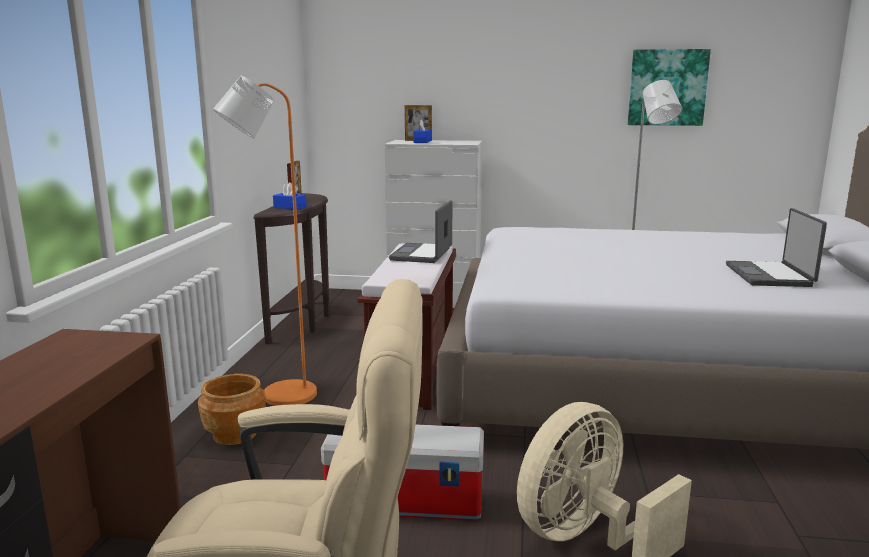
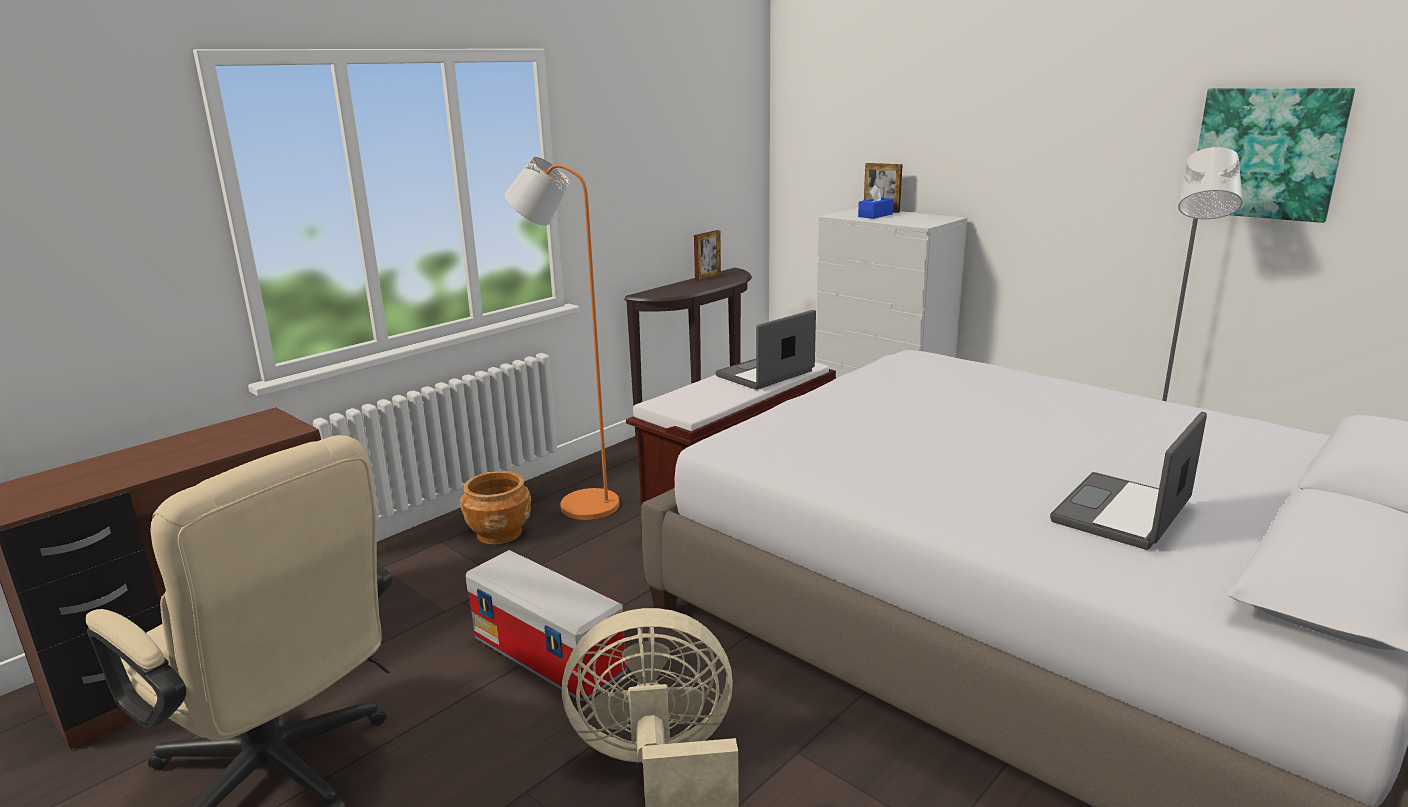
camera: 35 degrees right, 5 degrees up
(290, 207) = (678, 289): blue tissue box -> none

